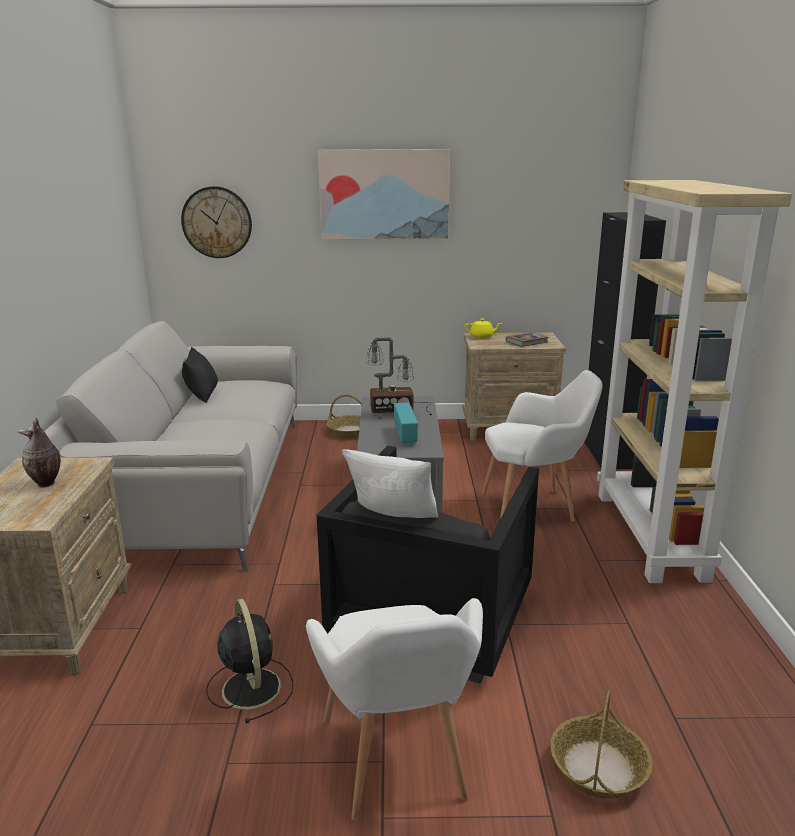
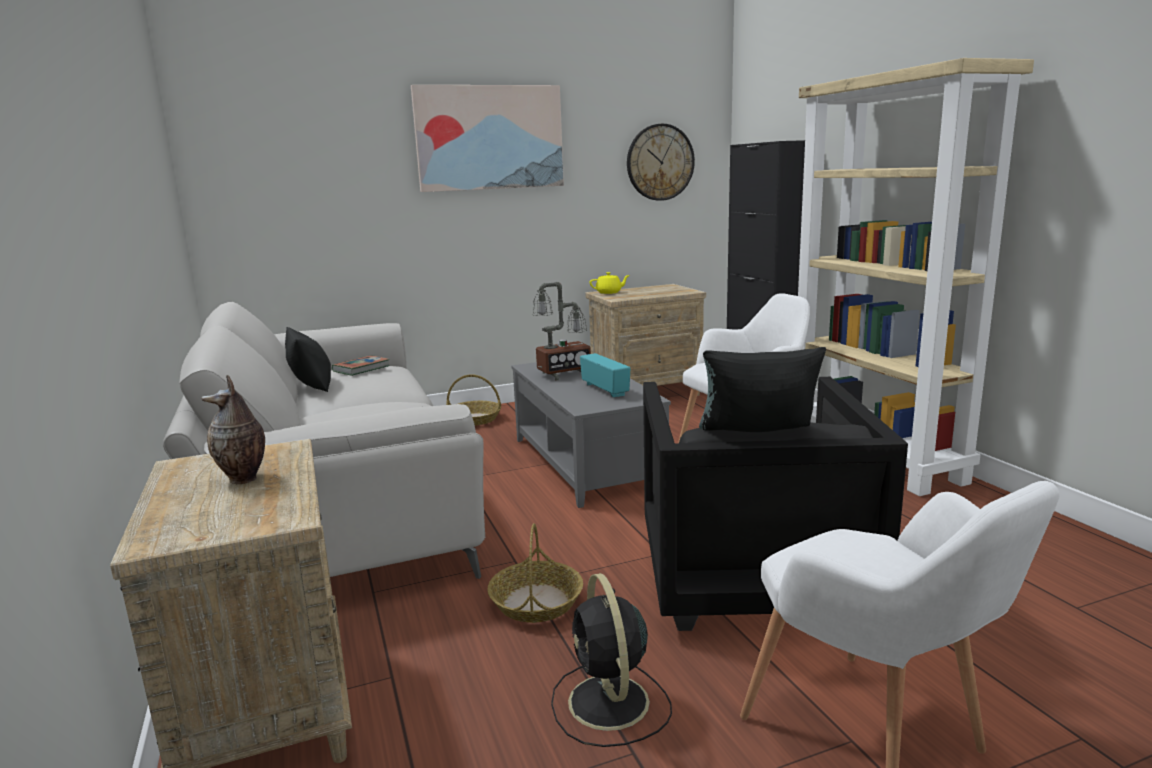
camera: 20 degrees left, 5 degrees down
(217, 222) = (286, 176): wall clock -> wall clock (660, 162)
(251, 686) = (609, 704): black fan -> black fan turned 150 degrees counterclockwise
(392, 516) = (756, 434): white pillow -> black pillow
(526, 342) = (661, 291): book -> book (361, 369)
(598, 768) = (1068, 675): basket -> basket (536, 602)

